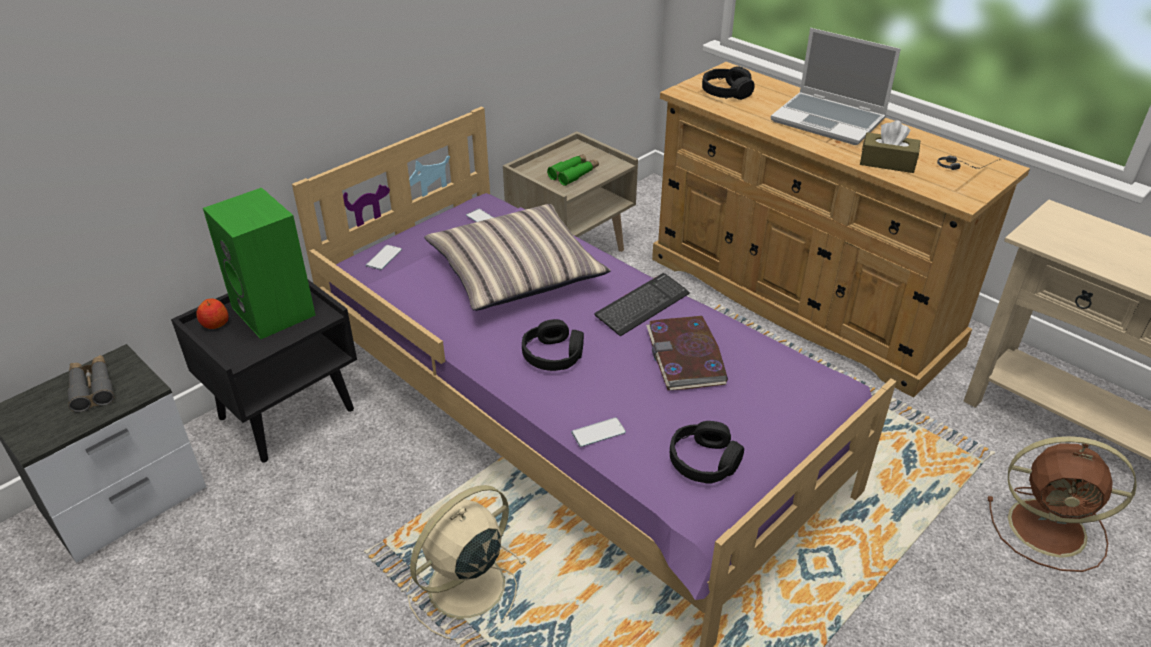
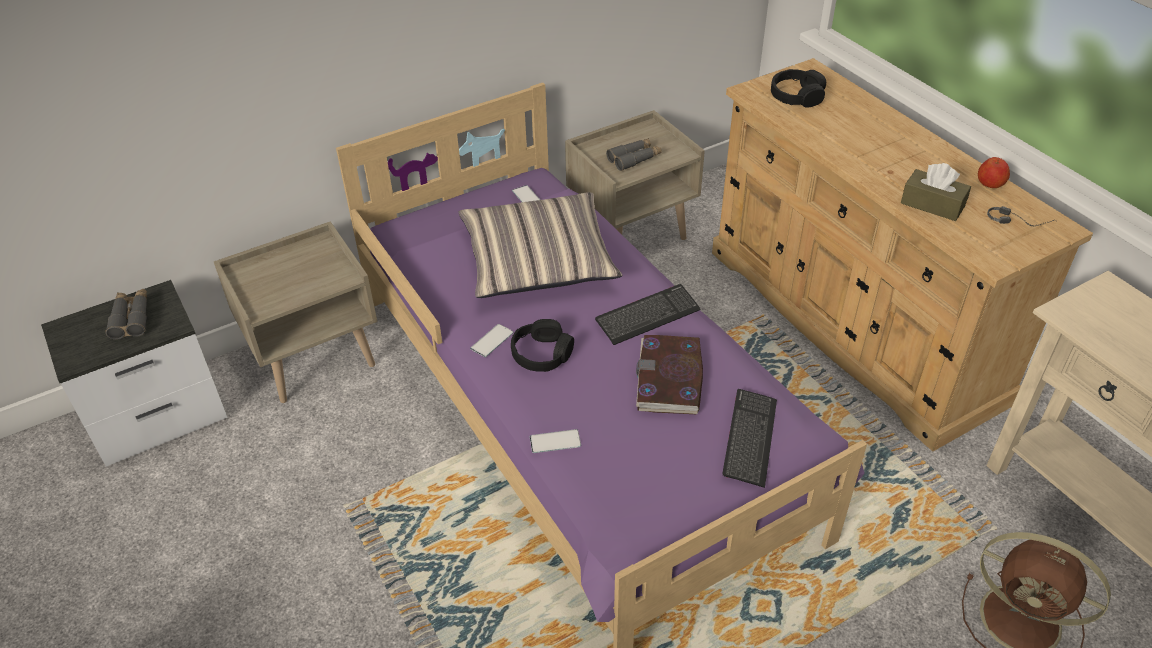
camera: 15 degrees right, 5 degrees up
(215, 324) = (250, 271): apple -> apple (990, 183)
(276, 311) = (306, 267): green speaker -> none
(287, 412) = (316, 358): black nightstand -> beige nightstand
(384, 257) = (420, 225): phone -> phone (492, 341)
(464, 588) = (420, 558): beige fan -> none
(574, 174) = (634, 159): green binoculars -> grey binoculars
(704, 461) = (644, 490): black headphones -> none
(783, 397) = (750, 438): none -> keyboard
(829, 120) = (893, 145): laptop -> none

